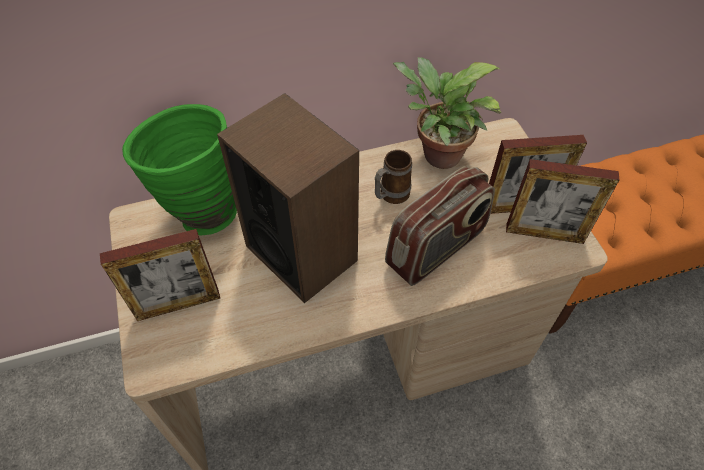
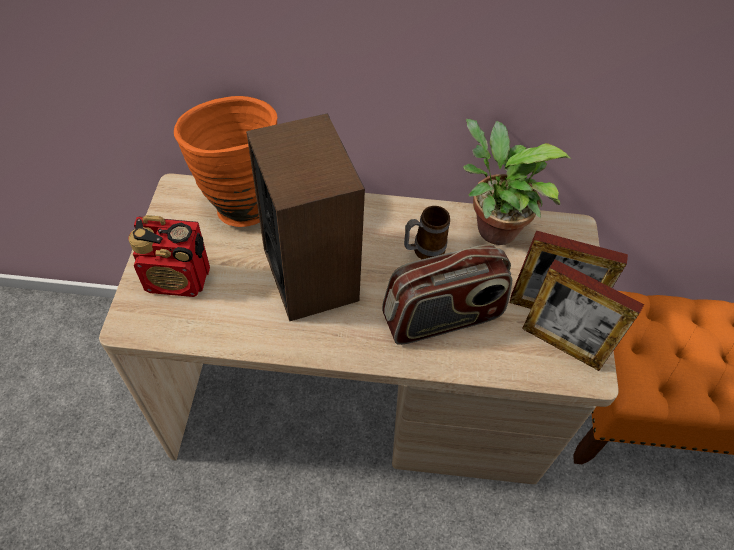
camera: 20 degrees right, 0 degrees up
(178, 304) = (179, 279): picture frame -> radio
(199, 211) = (239, 202): green vase -> orange vase

